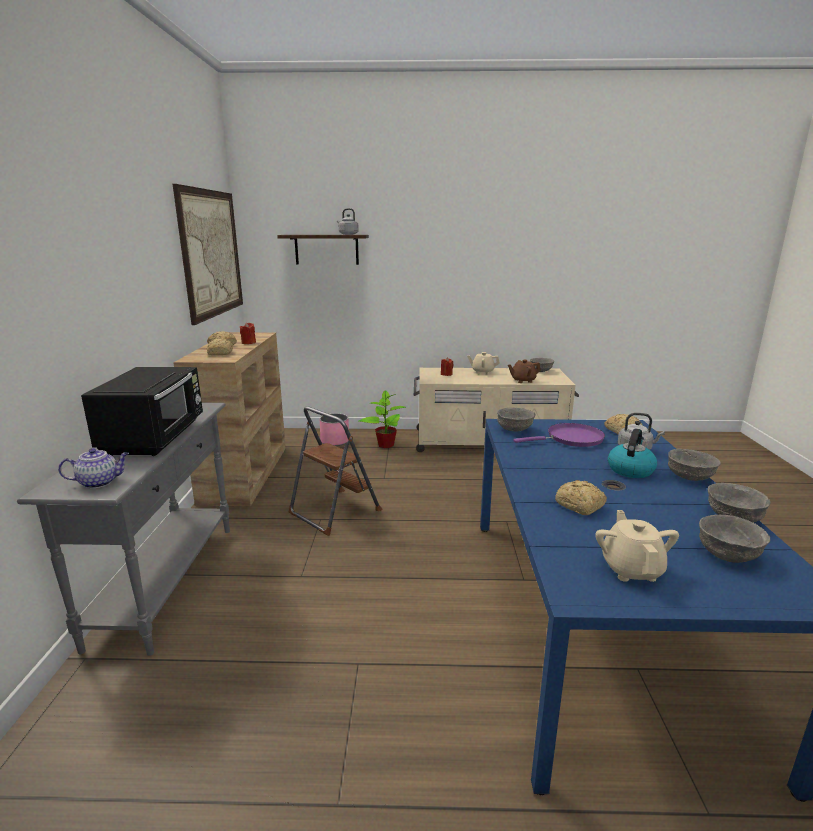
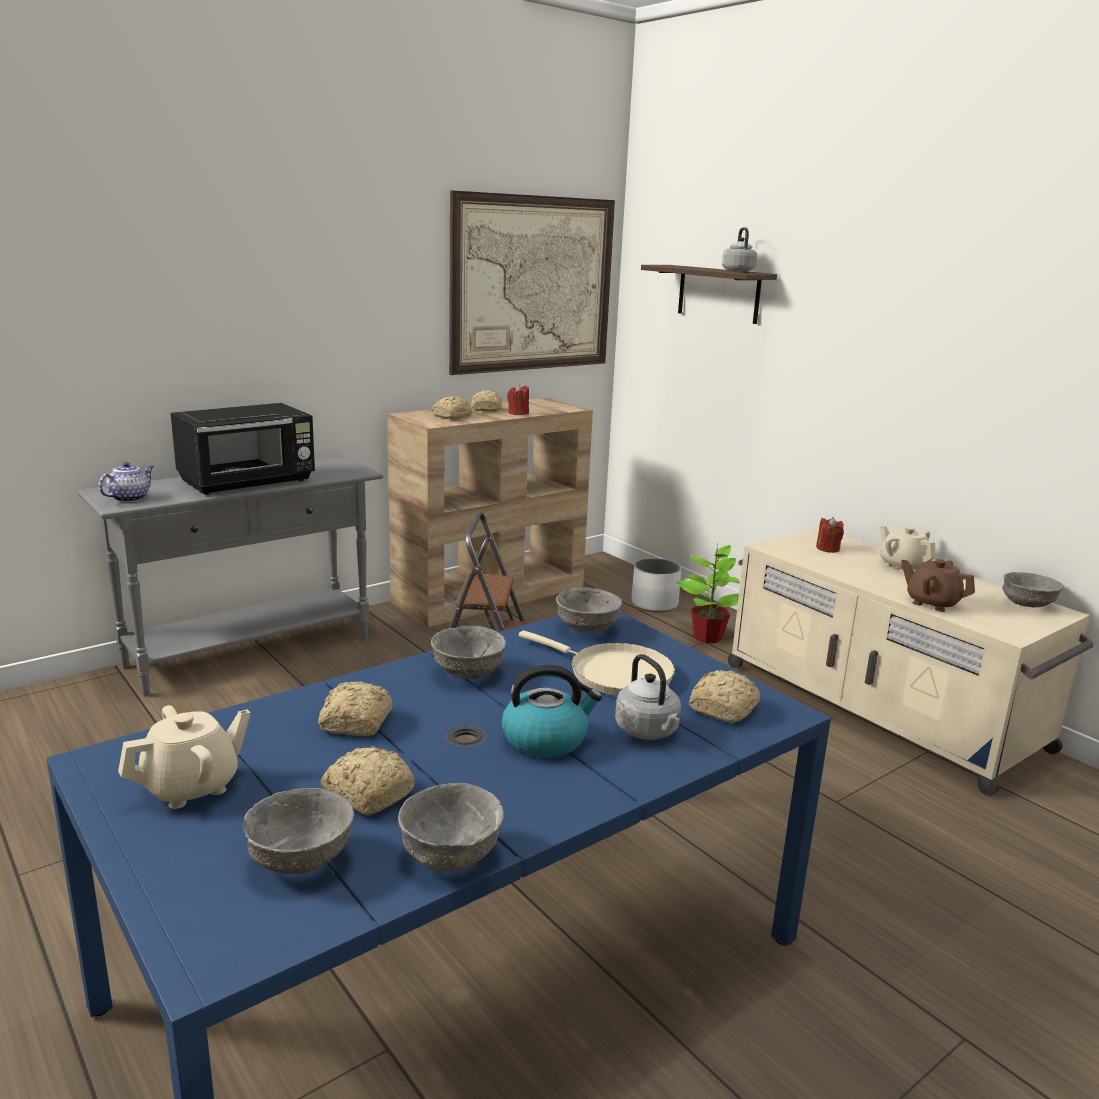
camera: 50 degrees right, 0 degrees up
(100, 482) = (130, 498): teapot -> teapot turned 90 degrees counterclockwise
(335, 441) = (654, 604): pink planter -> white planter
(571, 439) = (614, 673): purple frying pan -> beige frying pan
(663, 521) = (368, 792): none -> bread
(689, 477) = (584, 795): grey bowl -> grey bowl (467, 672)

